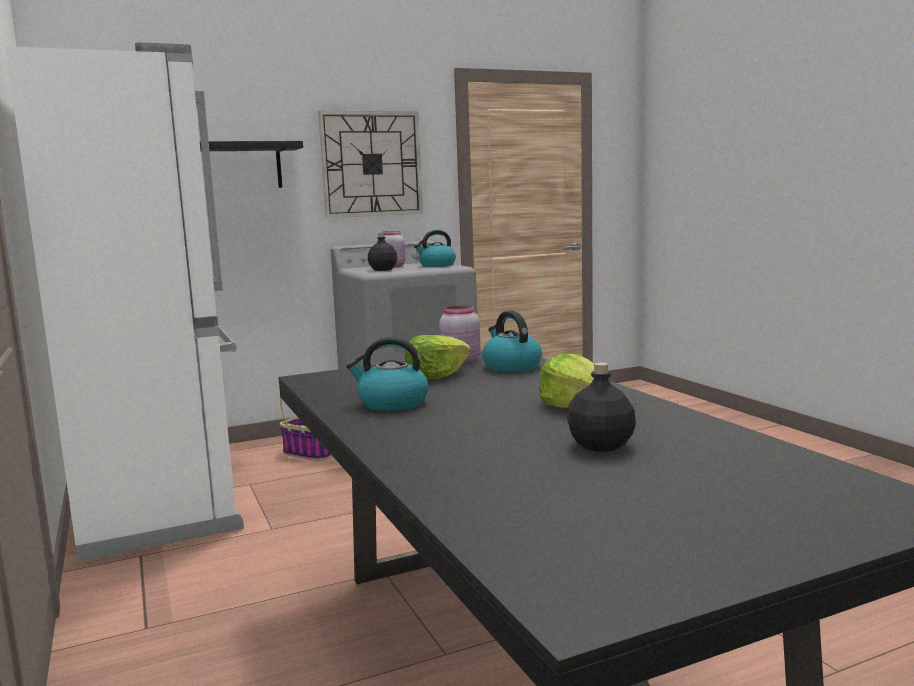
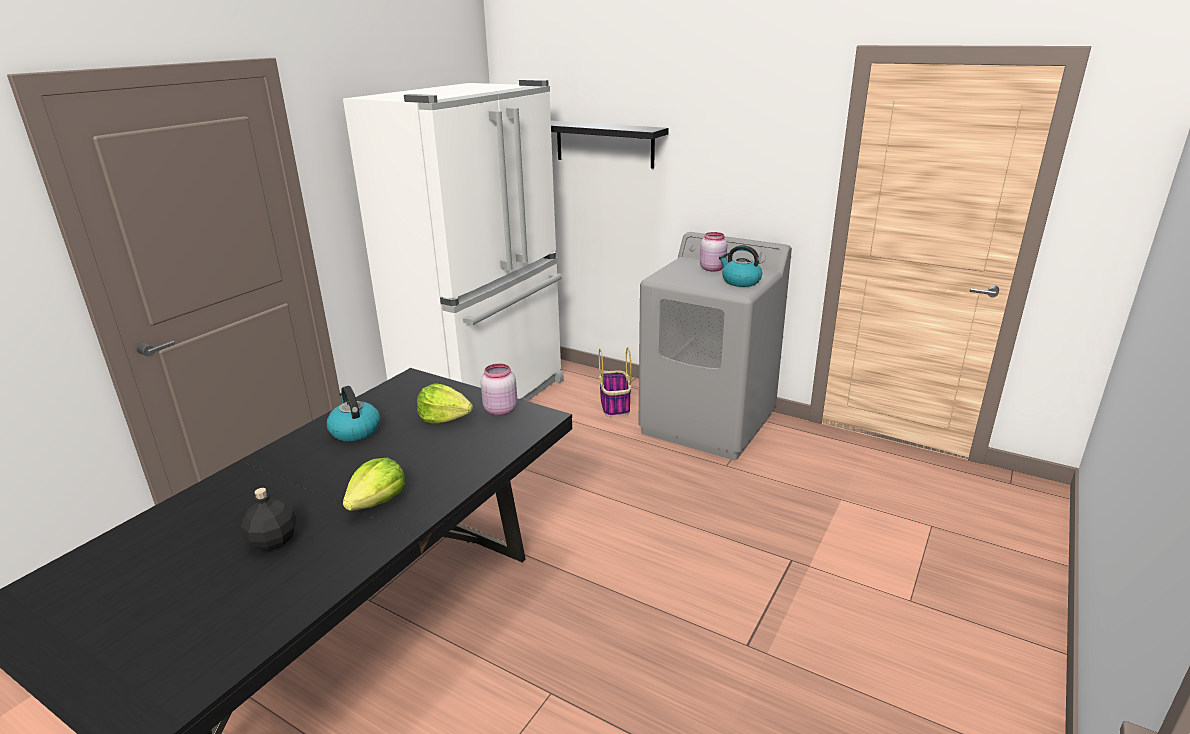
camera: 55 degrees right, 15 degrees up
(371, 164) = (740, 154): wall clock -> none
(382, 270) = (684, 273): black bottle -> none
(511, 367) = (492, 437): kettle -> none

